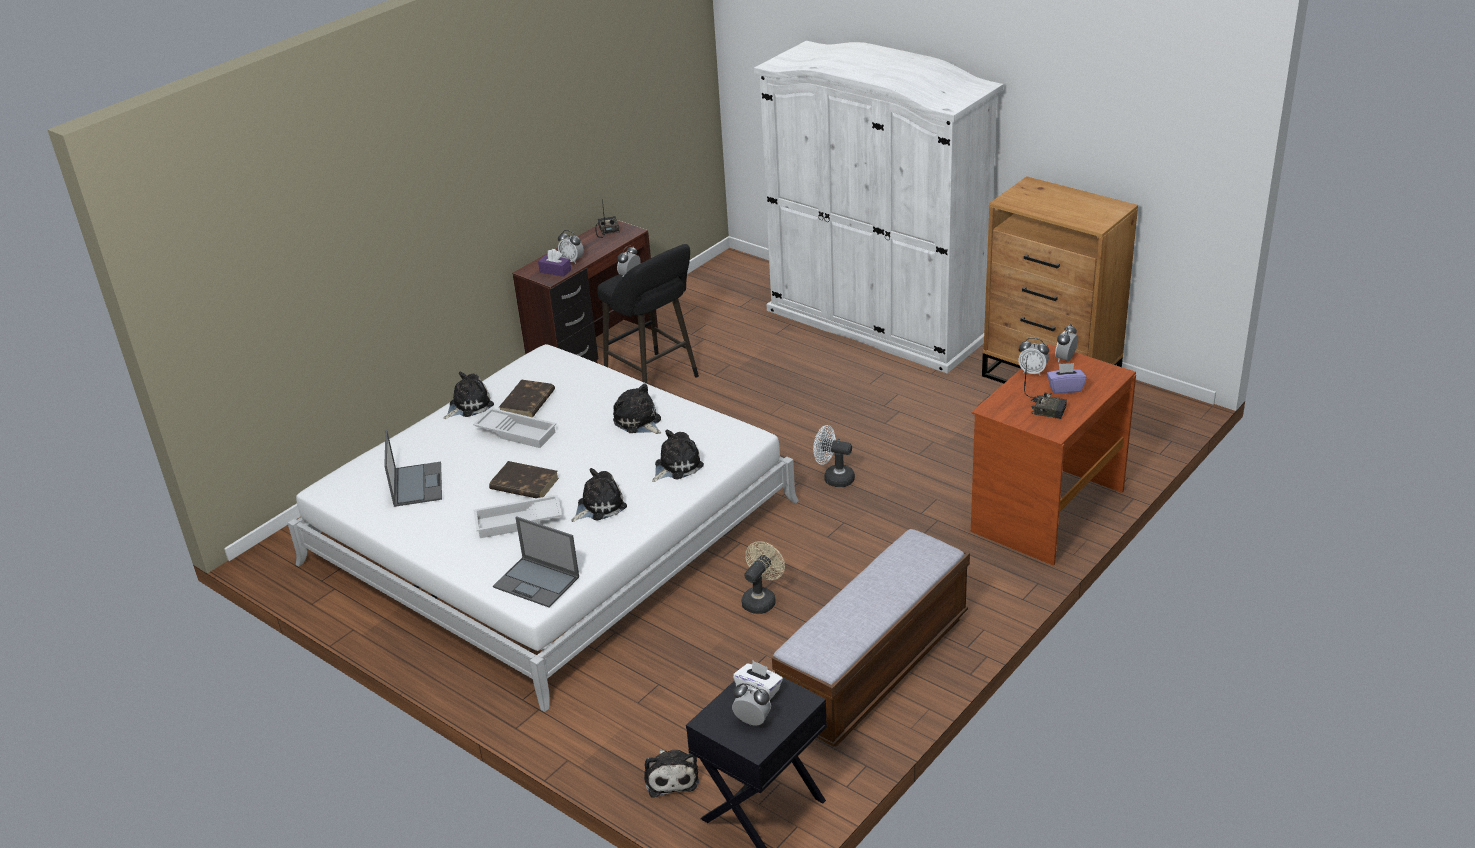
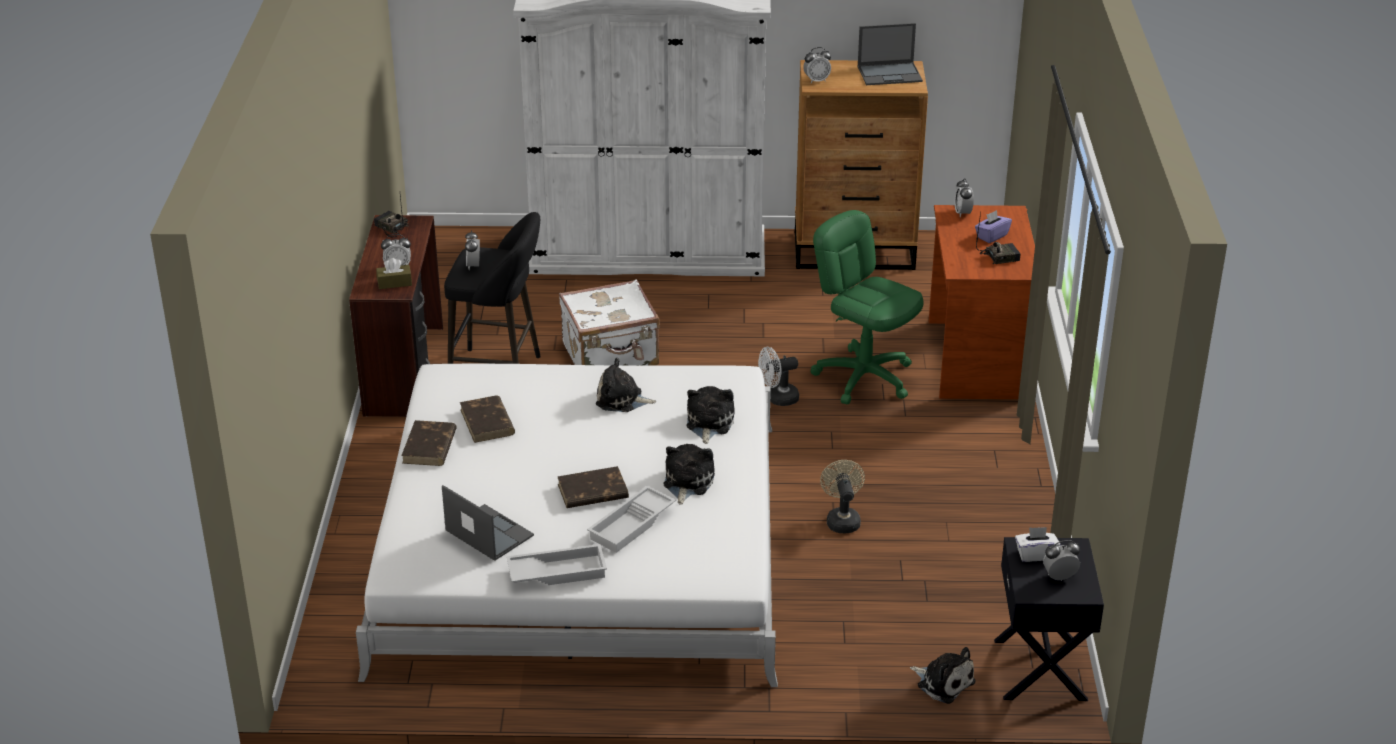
camera: 40 degrees left, 0 degrees up
(468, 405) = (429, 447): plush toy -> brown book
(517, 432) = (518, 451): white tray -> white tray (557, 571)
(537, 582) = (720, 564): laptop -> laptop (890, 74)
(555, 271) = (394, 283): purple tissue box -> brown tissue box
(750, 394) = (611, 355): none -> white suitcase
(874, 668) = (994, 531): bench -> none
(927, 488) = (864, 377): none -> green office chair
(1032, 372) = (951, 231): alarm clock -> alarm clock (816, 80)

